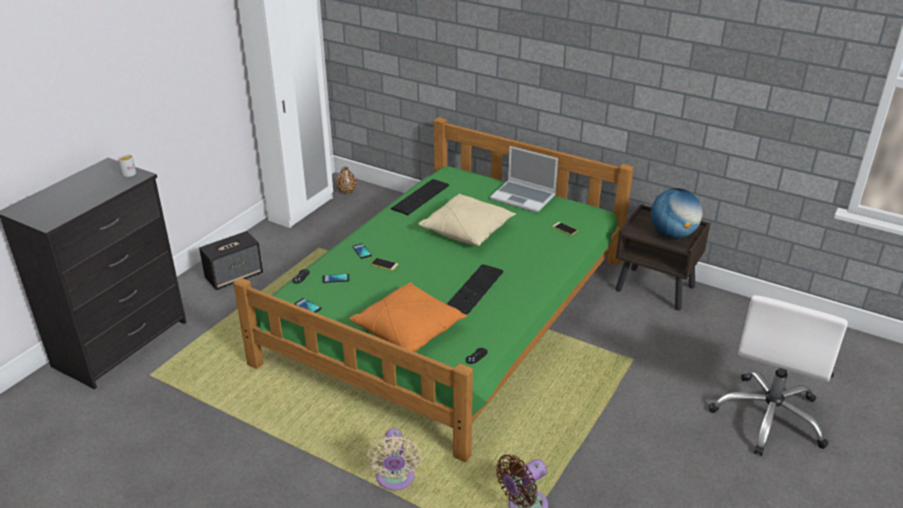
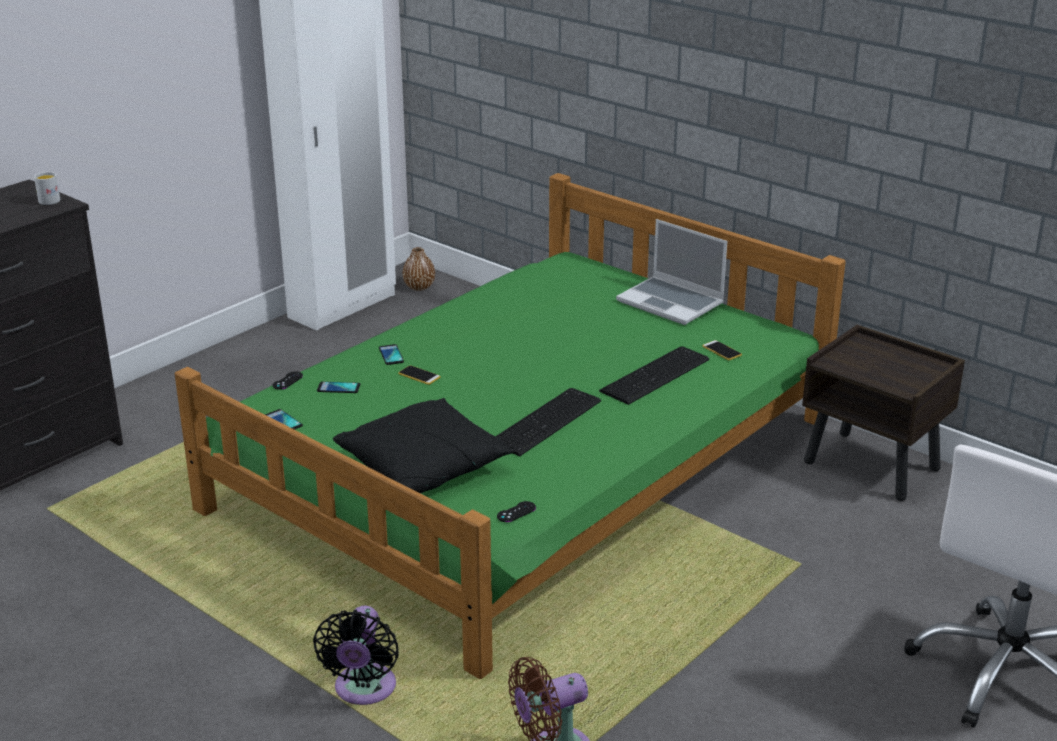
camera: 10 degrees right, 5 degrees down
(234, 276) = (213, 388): speaker -> none
(395, 480) = (363, 691): beige fan -> black fan
(409, 330) = (424, 466): orange pillow -> black pillow
(422, 197) = (510, 289): keyboard -> keyboard (658, 375)
(467, 230) = (565, 340): beige pillow -> none
(672, 234) = (896, 372): globe -> none

